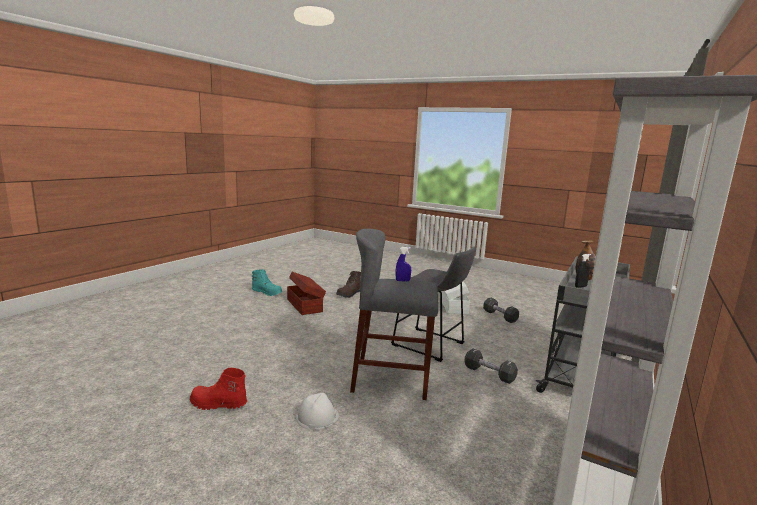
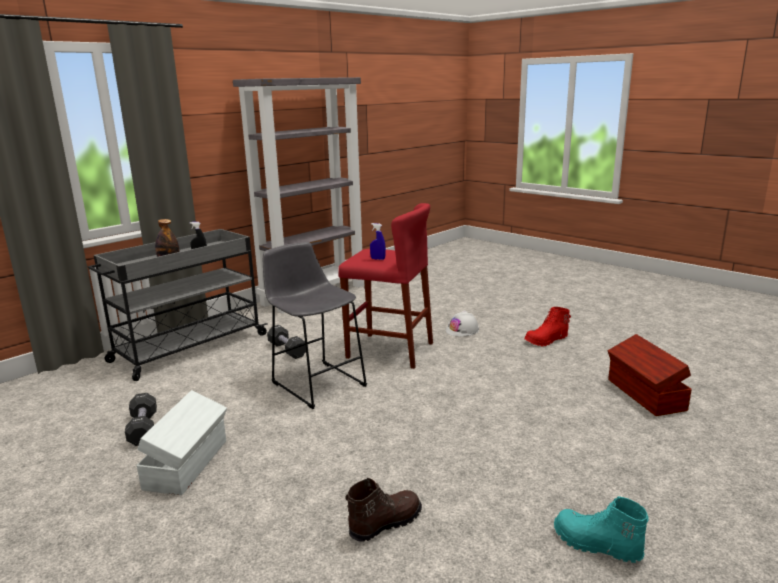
camera: 165 degrees left, 5 degrees up
(218, 404) = (546, 341): red boot -> red boot turned 135 degrees clockwise
(305, 305) = (490, 483): brown storage box -> brown storage box (645, 395)
(391, 379) = (389, 350): grey stool -> red stool

